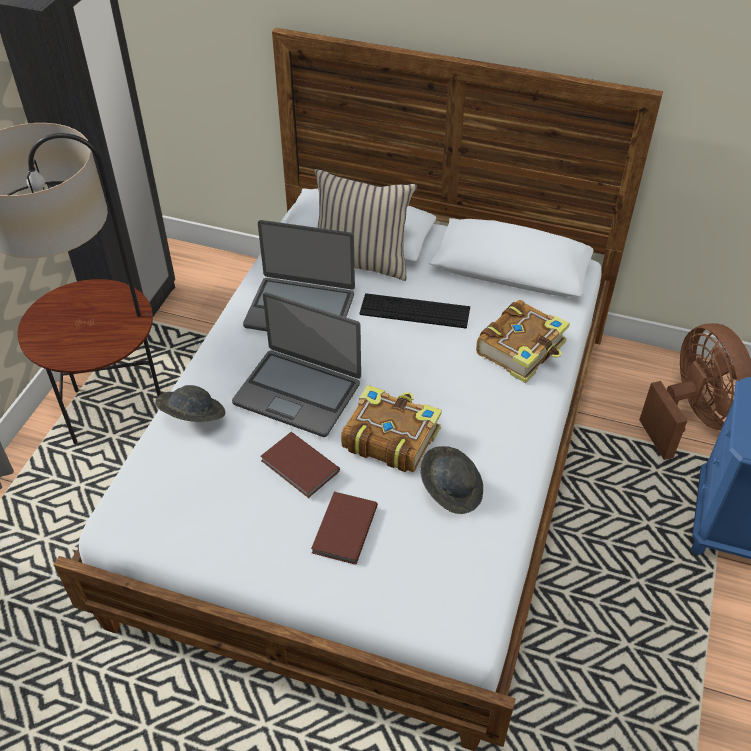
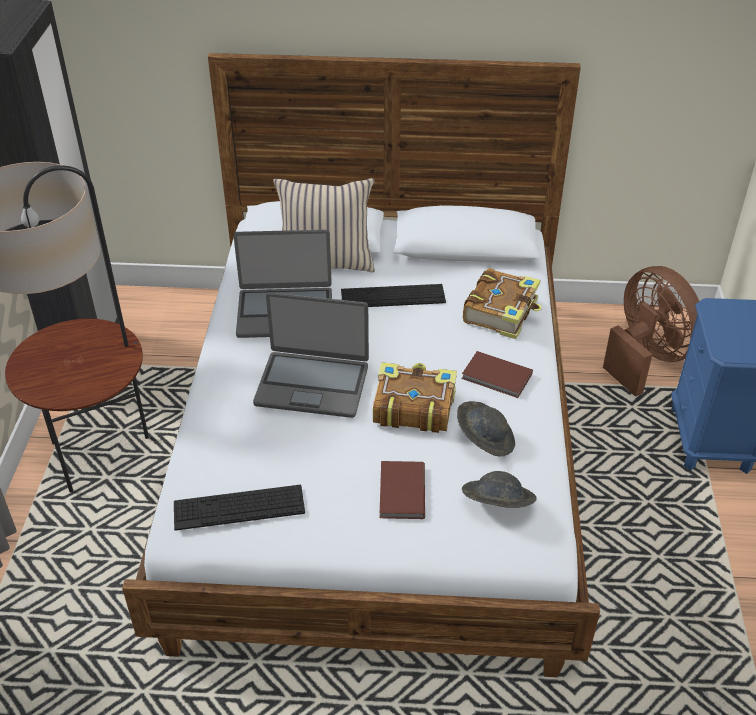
camera: 15 degrees left, 5 degrees down
(178, 510) = (239, 507): none -> keyboard
(192, 417) = (218, 425): grey hat -> grey hat (496, 505)
(299, 467) = (340, 448): brown book -> brown book (497, 377)

